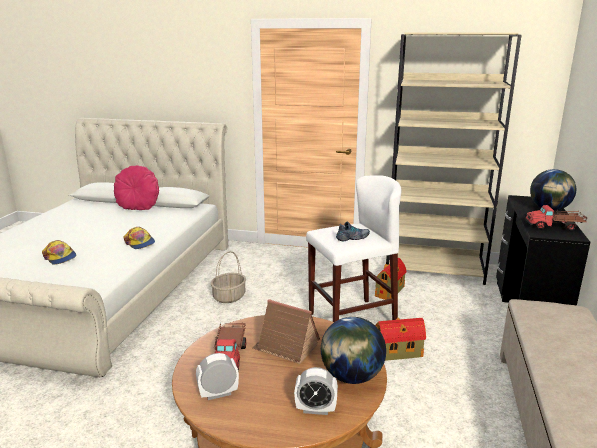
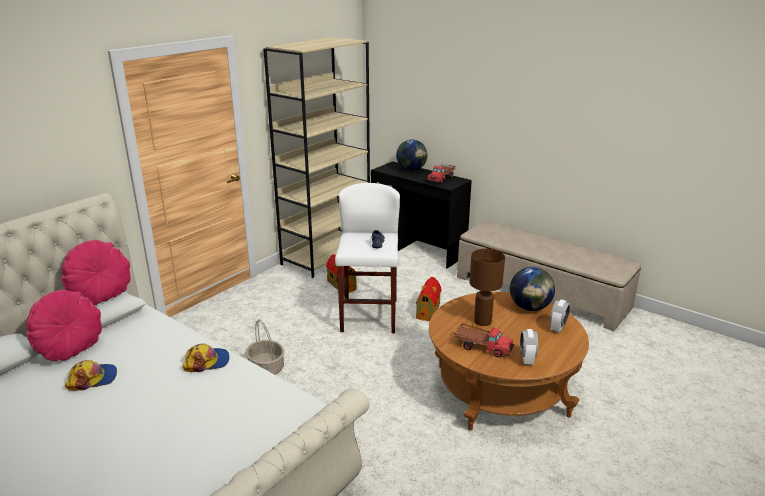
camera: 65 degrees left, 5 degrees up
(60, 257) = (185, 427): cap -> cap (93, 379)
(182, 189) = (102, 297): none -> pink pillow
(286, 347) = (483, 322): toy house -> brown table lamp

